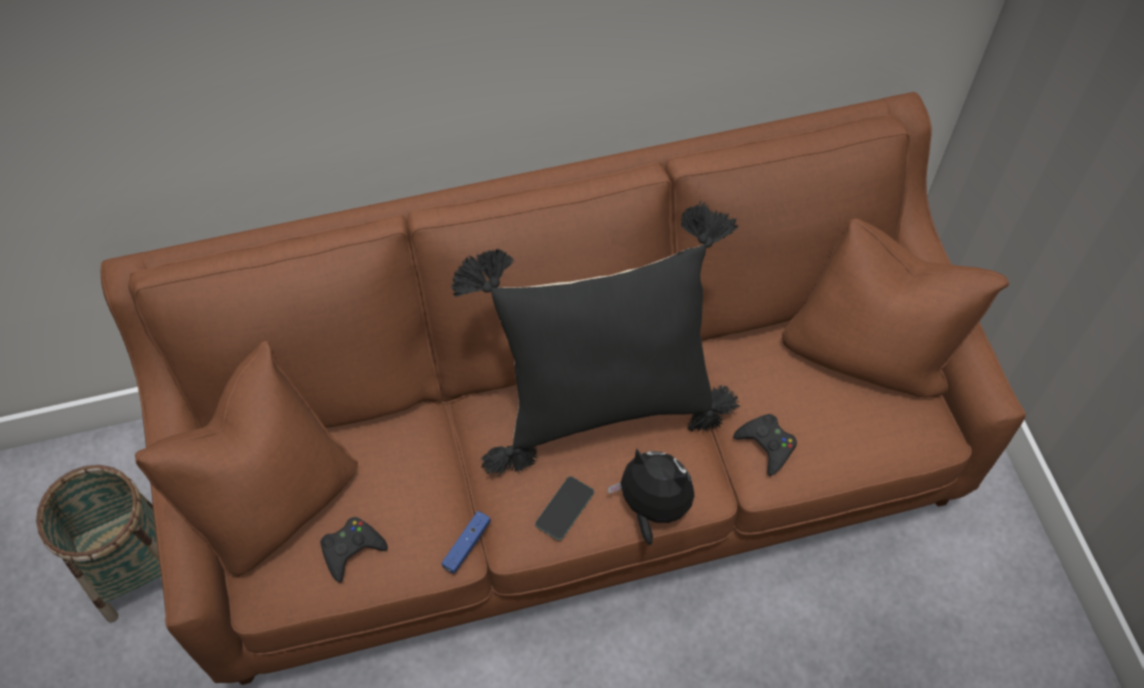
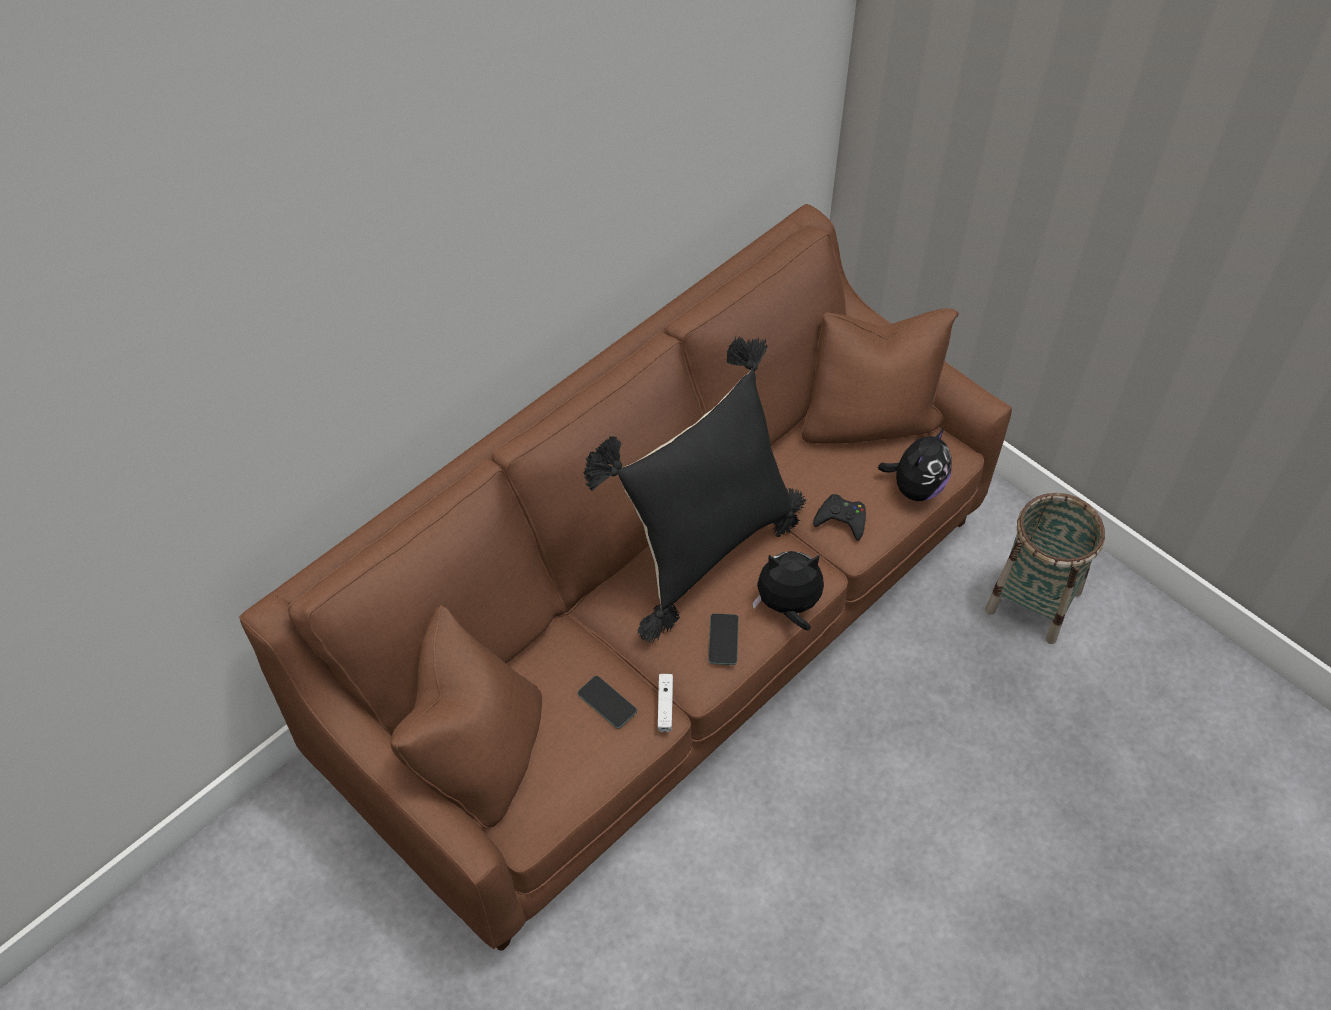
camera: 30 degrees left, 5 degrees down
(137, 568) = (340, 911): basket -> basket (1033, 601)
(351, 549) = (577, 755): black game controller -> none
(413, 512) = (607, 702): none -> phone
(466, 545) = (665, 706): blue game controller -> white game controller
(870, 449) = (915, 487): none -> plush toy

